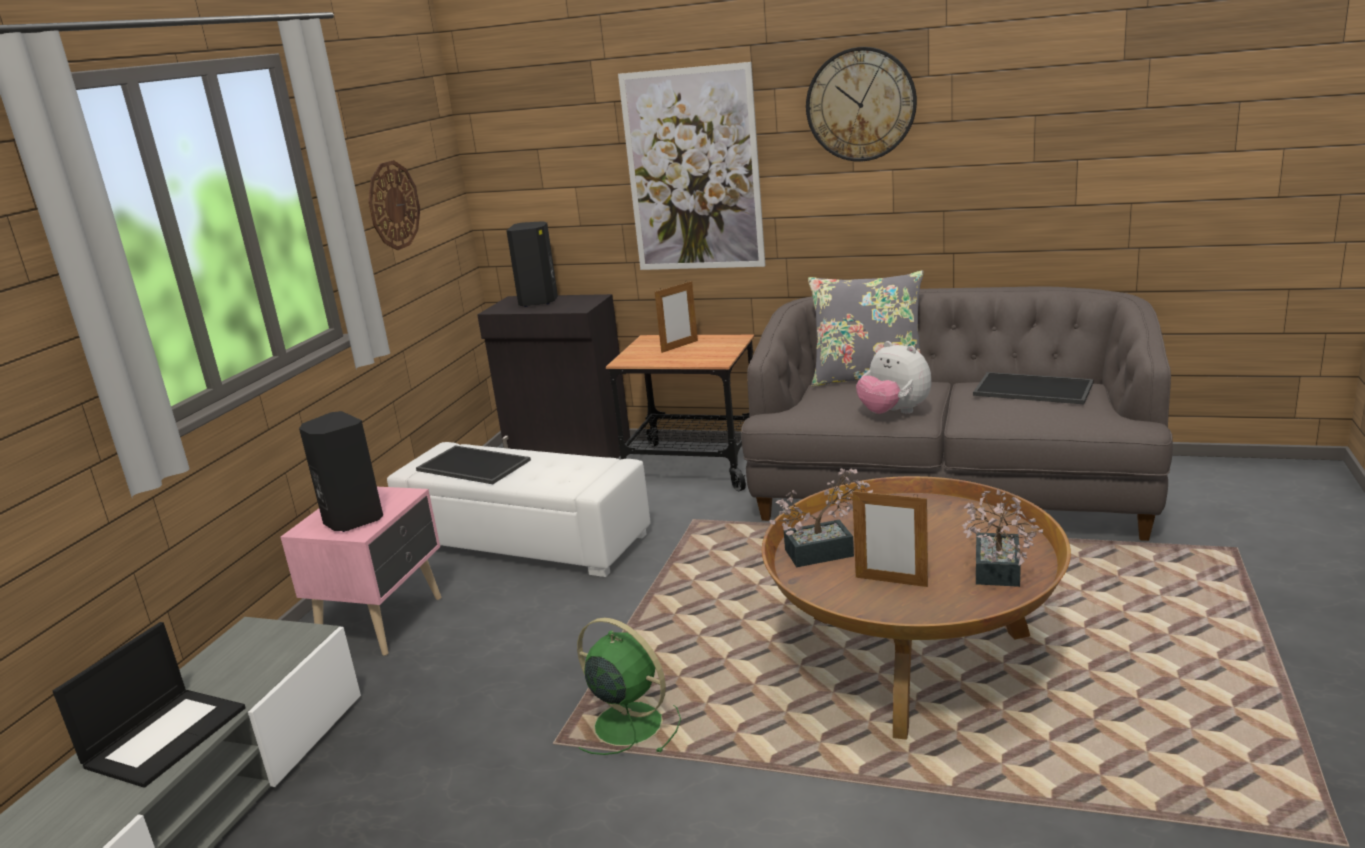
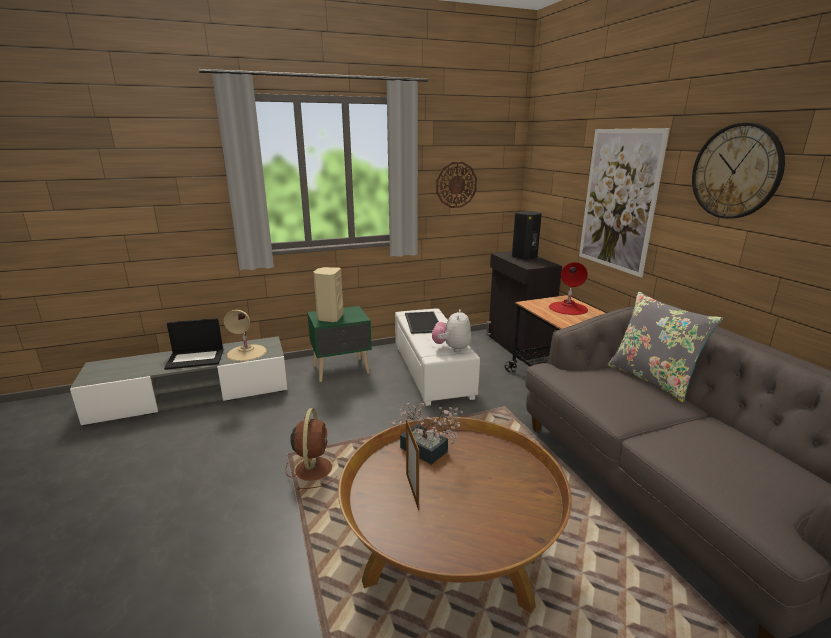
camera: 50 degrees right, 0 degrees up
(253, 665) = (247, 352): none -> beige table lamp
(351, 520) = (329, 318): black speaker -> beige speaker
(384, 621) = (342, 370): pink nightstand -> green nightstand
(625, 723) = (314, 468): green fan -> brown fan
(679, 346) = (568, 308): picture frame -> red table lamp
(894, 413) = (613, 407): plush toy -> plush toy (452, 348)
(996, 573) = (463, 539): potted plant -> none
(1031, 389) = (744, 453): tray -> none

